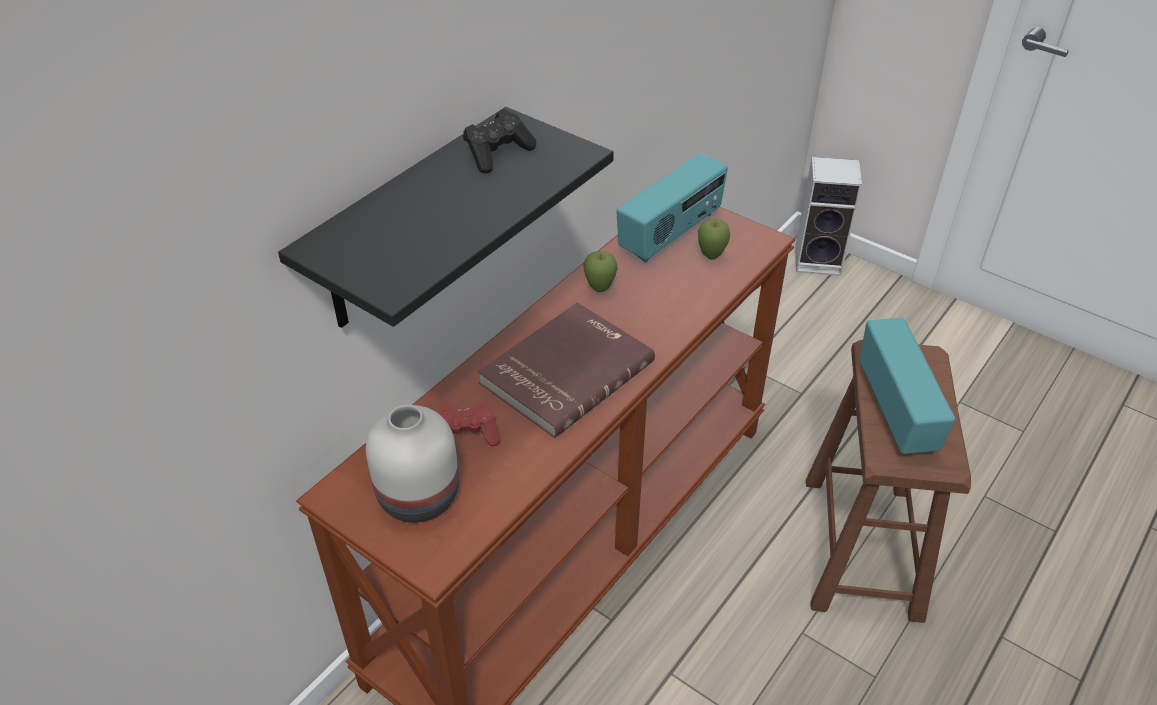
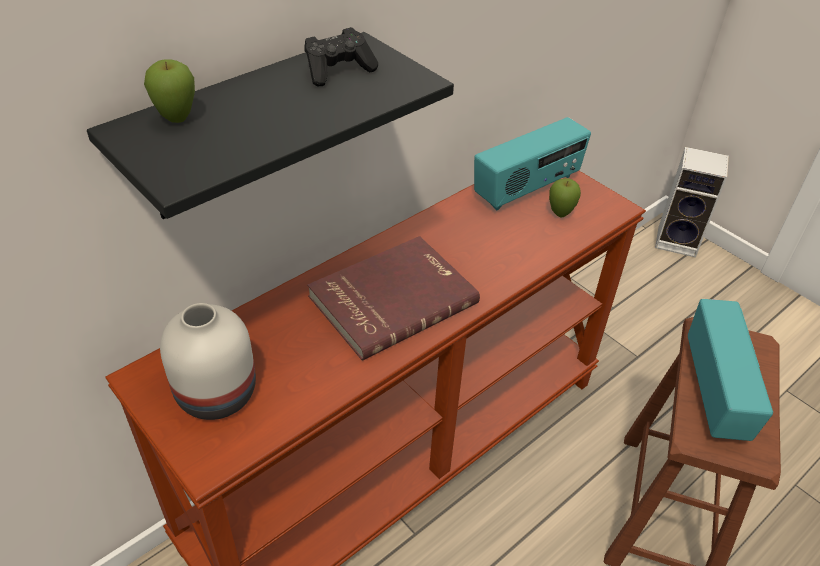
camera: 10 degrees right, 0 degrees up
(467, 435) = (281, 343): red game controller -> none
(599, 289) = (446, 228): apple -> apple (177, 119)

